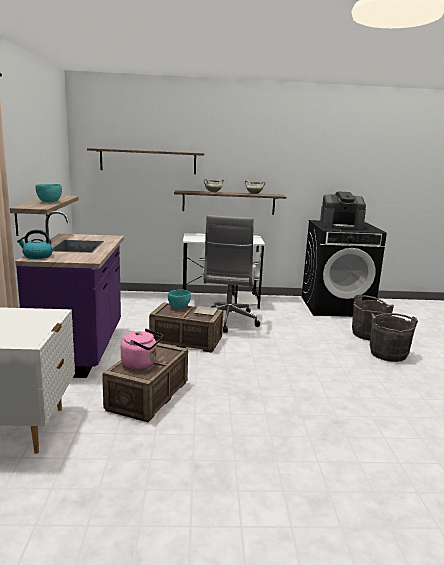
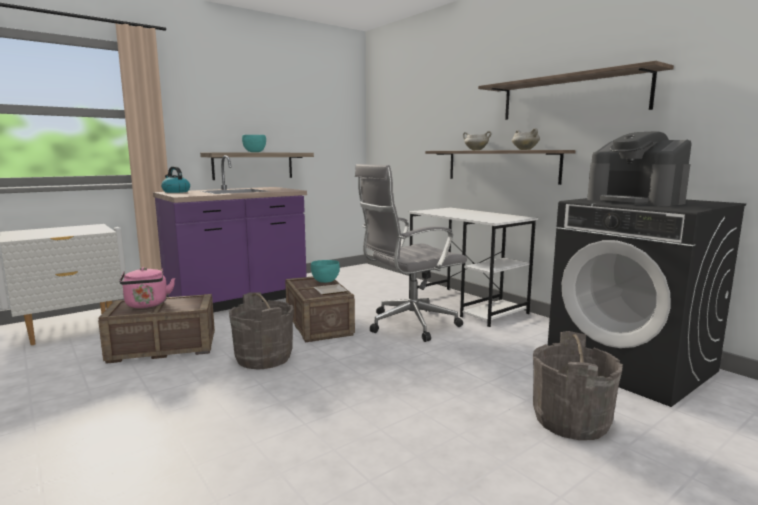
camera: 55 degrees right, 5 degrees down
(148, 161) = (421, 117): shelf -> shelf (571, 97)
(388, 354) = (515, 461): grey bucket -> grey bucket (263, 358)

